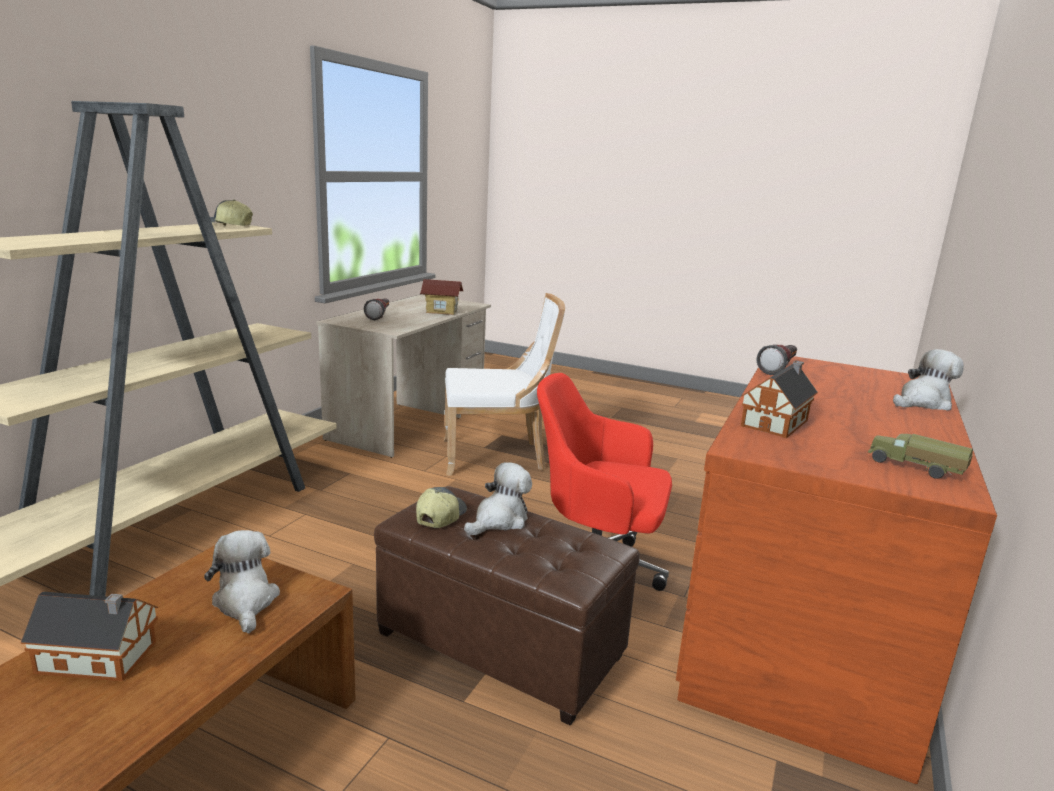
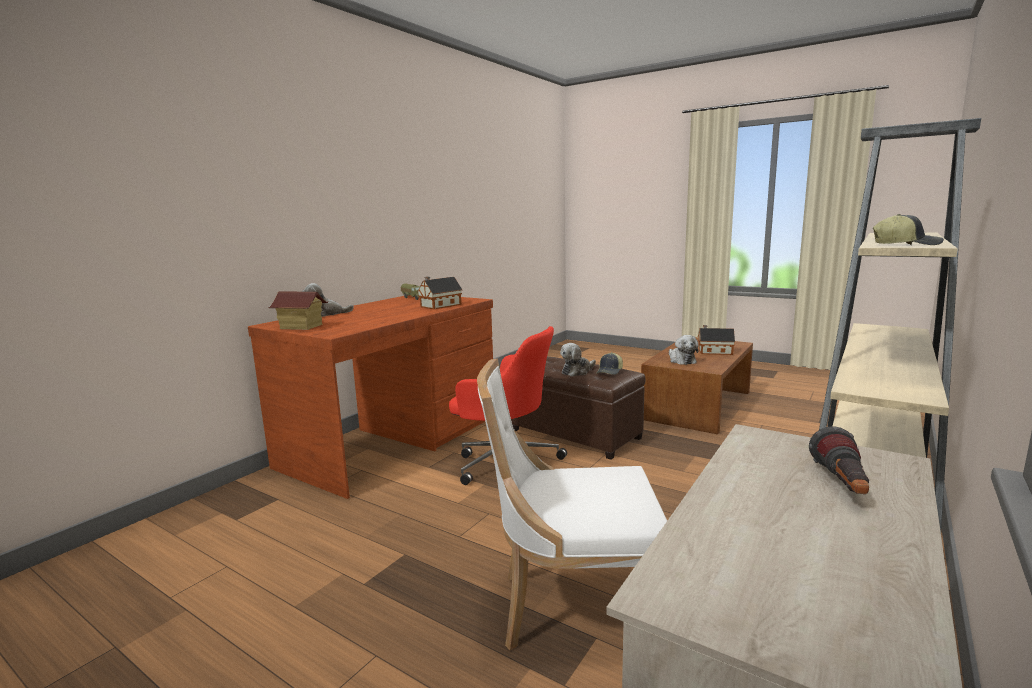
camera: 170 degrees left, 5 degrees down
(441, 311) = (728, 524): toy house -> toy house (301, 327)
(779, 369) = (364, 326): flashlight -> none

